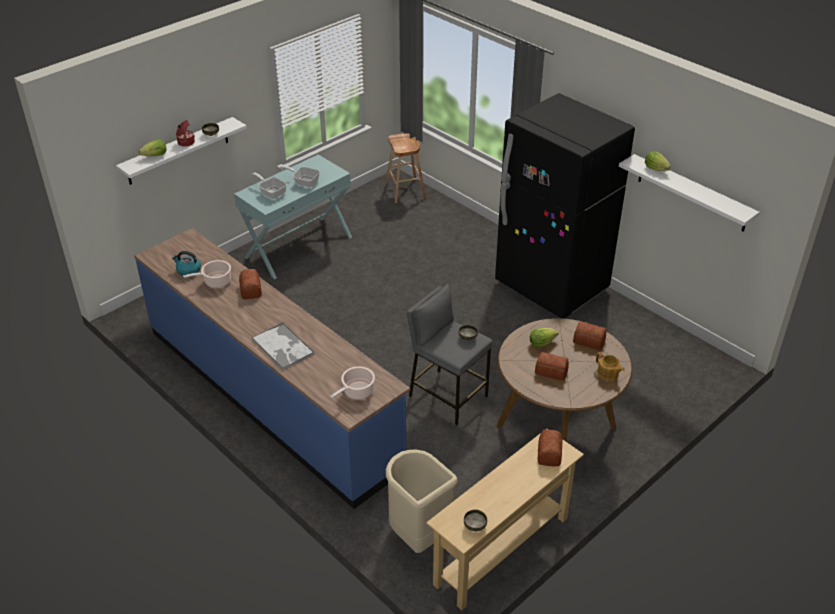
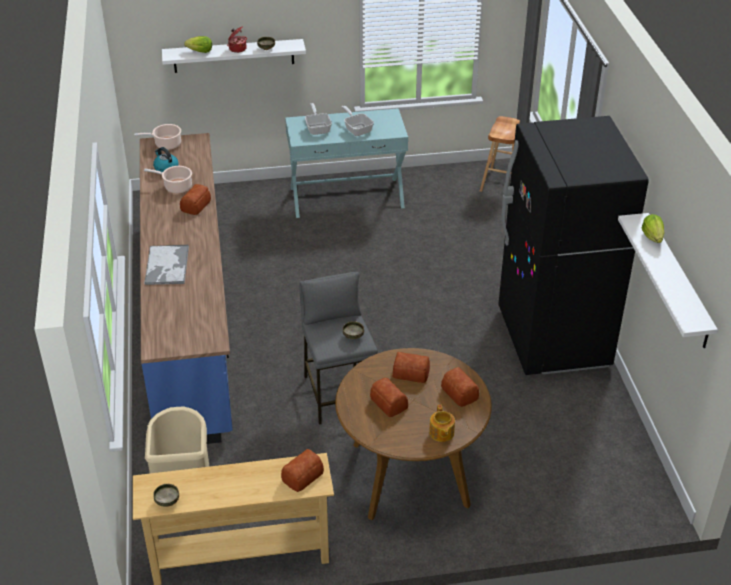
camera: 35 degrees right, 0 degrees up
(357, 392) = (182, 332): cooking pot -> cooking pot (166, 144)
(541, 343) = (410, 372): lettuce -> bread

